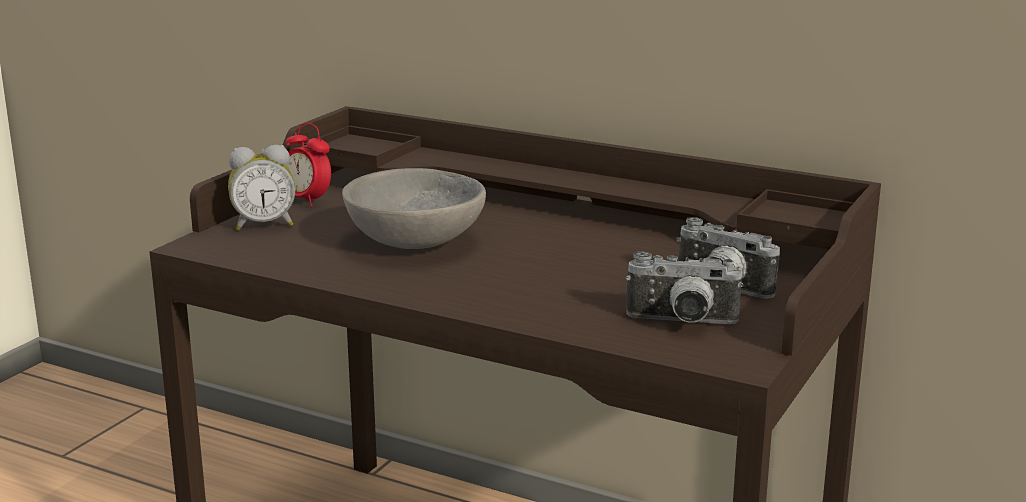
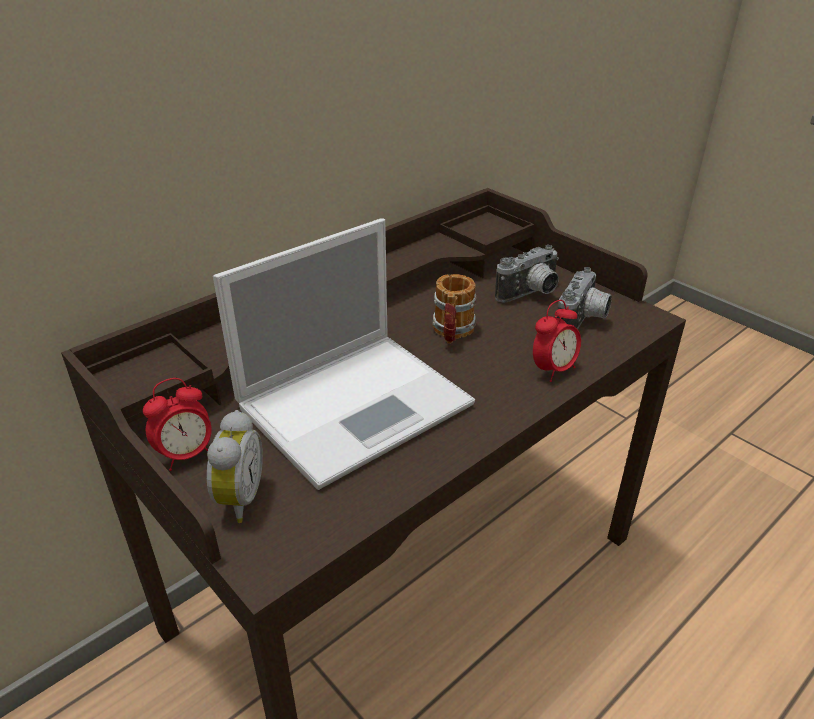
camera: 70 degrees left, 15 degrees up
(417, 241) = (358, 403): grey bowl -> laptop
(552, 315) = (553, 370): none -> alarm clock
(582, 261) = (452, 333): none -> mug

